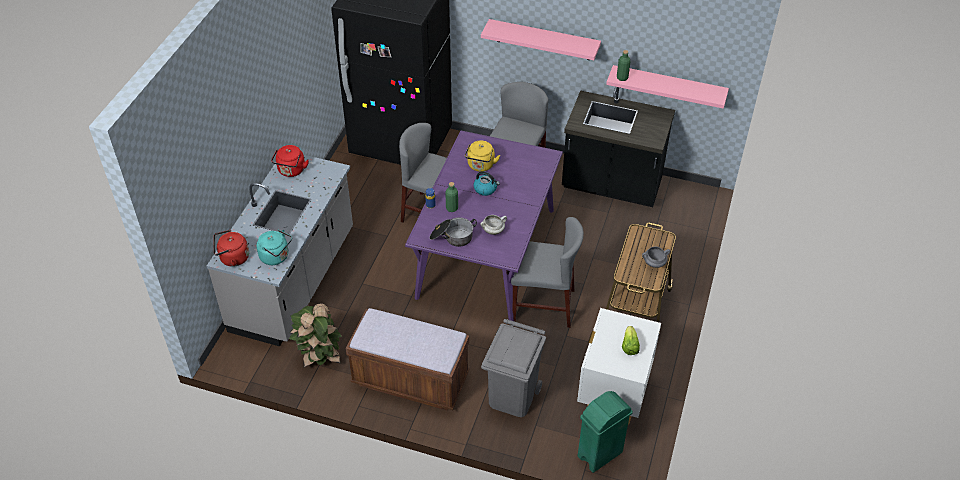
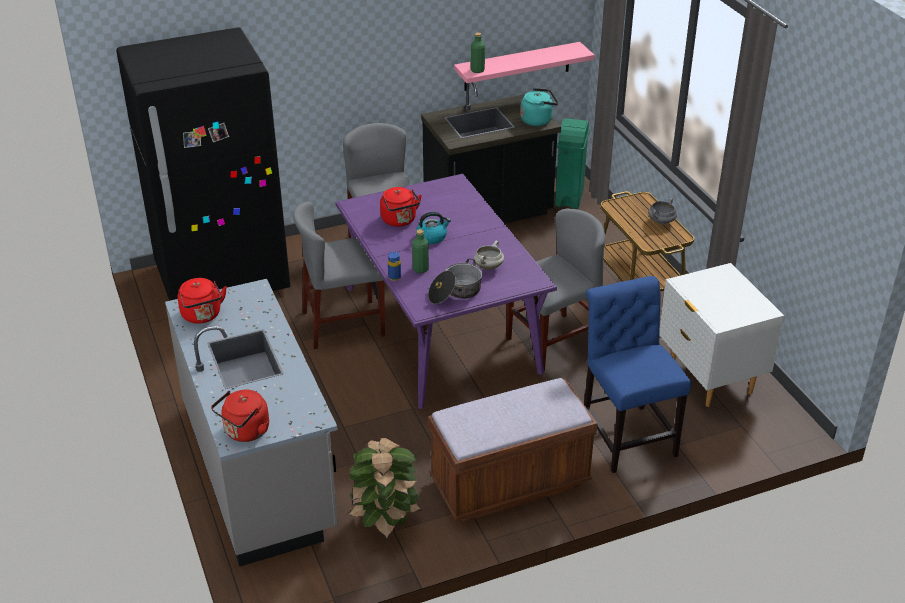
camera: 40 degrees left, 10 degrees down
(276, 257) = (298, 402): turquoise kettle -> turquoise kettle (538, 120)
(480, 166) = (400, 221): yellow kettle -> red kettle
(513, 396) = (626, 435): grey trash can -> blue chair
(543, 40) = (369, 64): pink shelf -> none
(599, 454) = (760, 433): green trash can -> green trash can (569, 198)
(629, 346) = (731, 294): lettuce -> none

